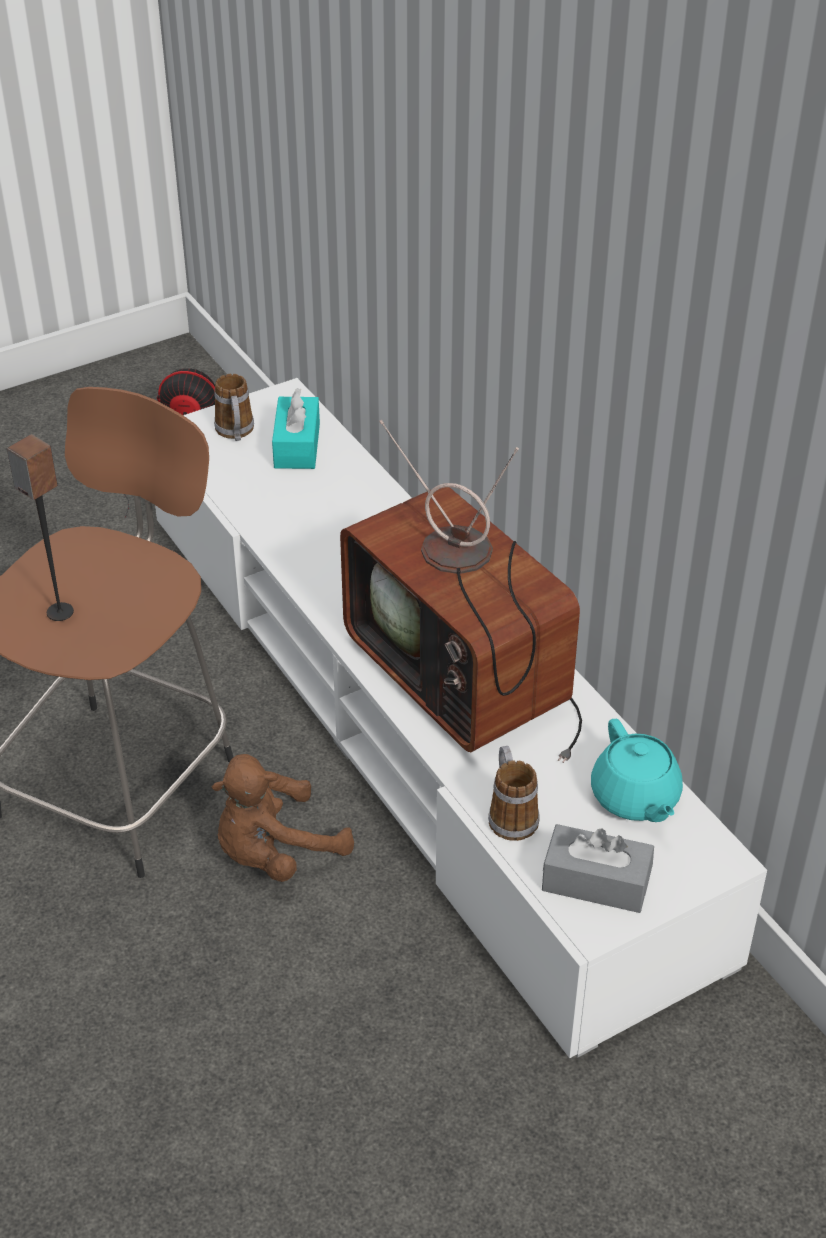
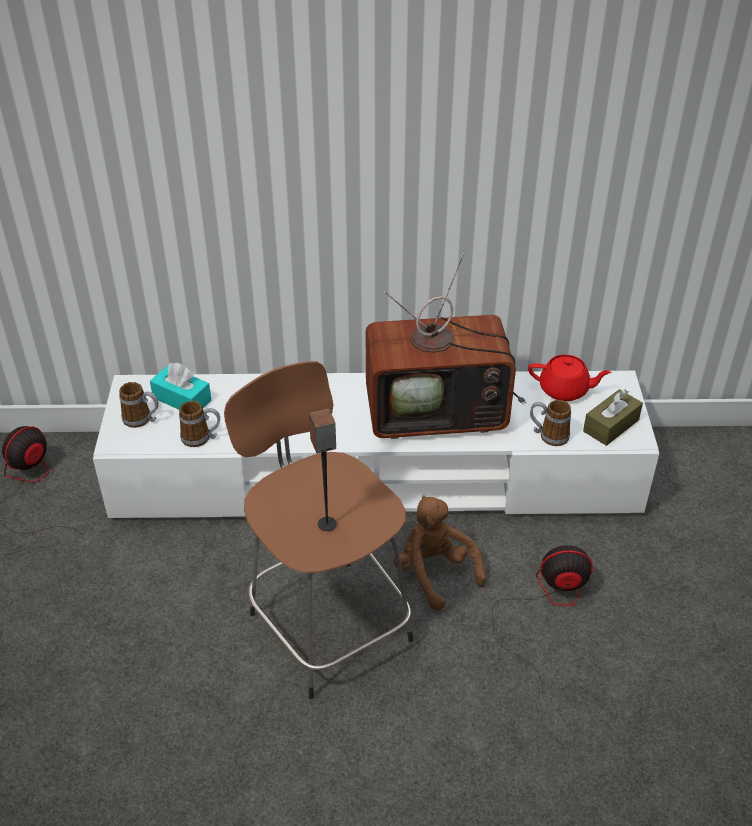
camera: 60 degrees left, 0 degrees up
(240, 491) = (201, 438): none -> mug
(275, 853) = (434, 572): brown plush toy -> brown plush toy turned 150 degrees clockwise
(292, 1001) = (545, 606): none -> fan
(596, 882) = (611, 425): grey tissue box -> brown tissue box
(635, 798) = (564, 390): turquoise teapot -> red teapot

